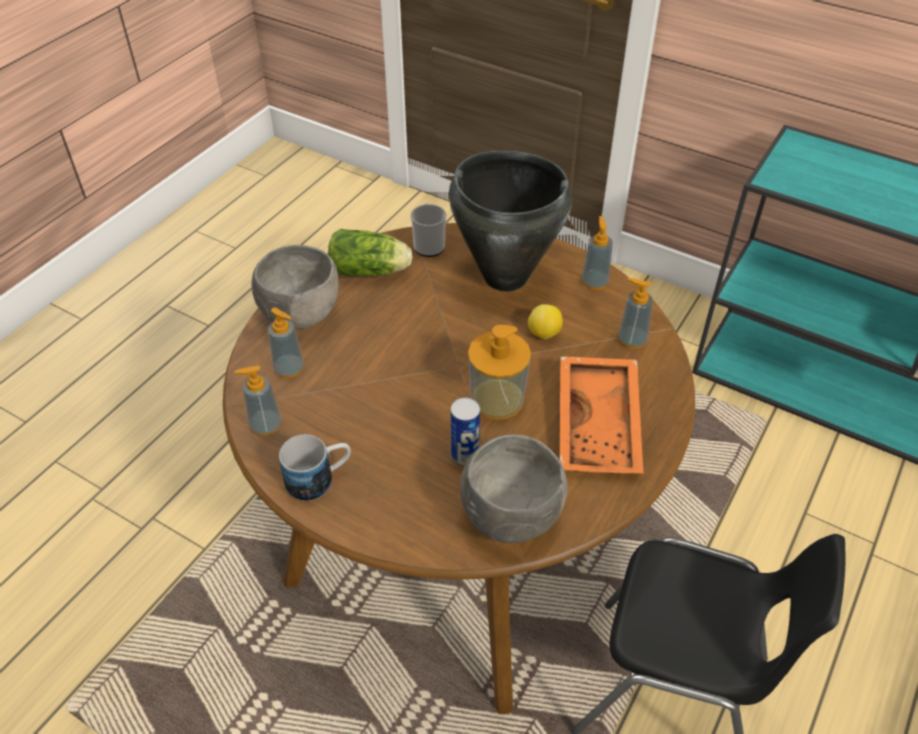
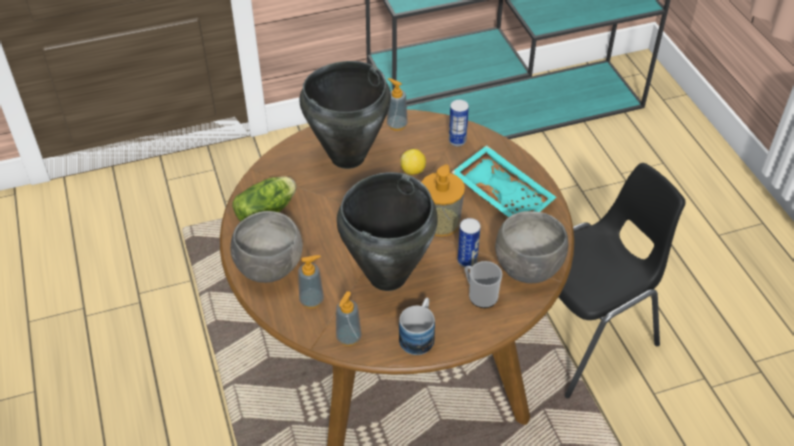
camera: 50 degrees left, 0 degrees up
(375, 404) = (386, 276): none -> black cooking pot
(429, 244) = (276, 171): mug -> mug (480, 295)
(600, 426) = (503, 194): orange tray -> turquoise tray
(632, 340) = (457, 141): soap dispenser -> can

